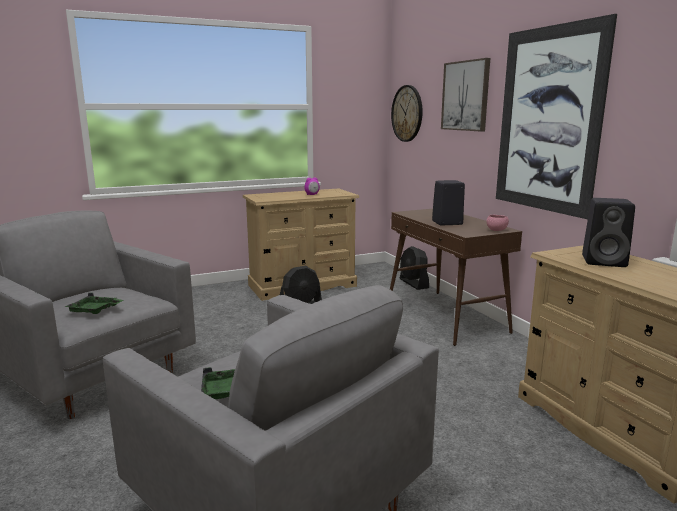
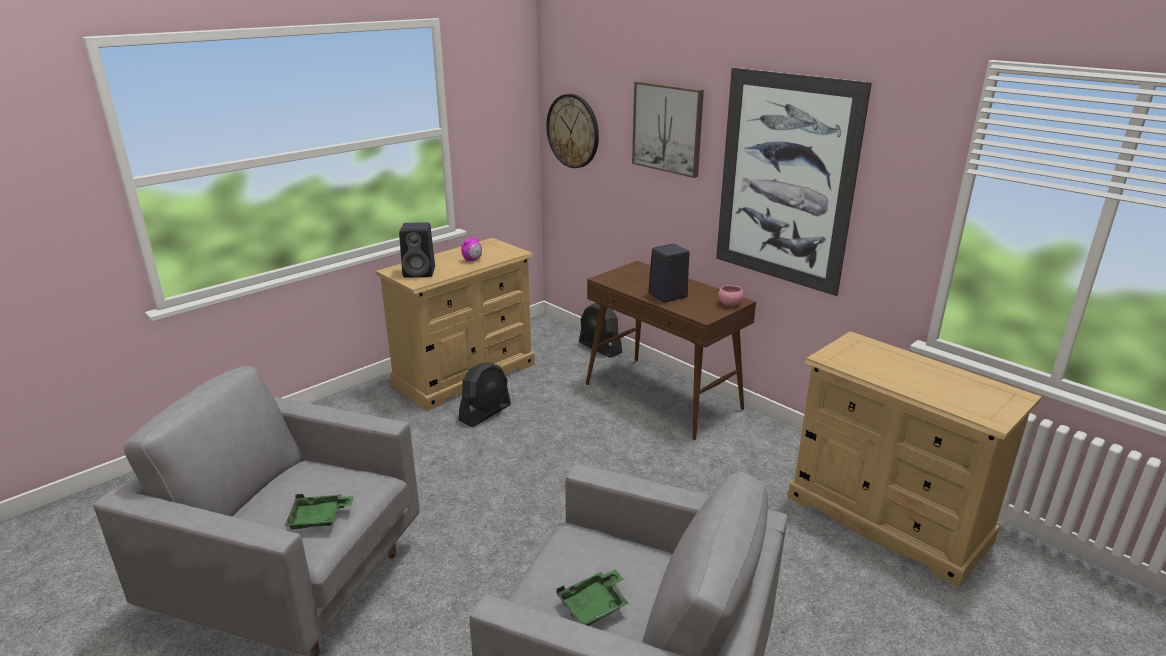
camera: 20 degrees left, 10 degrees up
(605, 261) = (880, 364): black speaker -> black speaker (420, 272)

